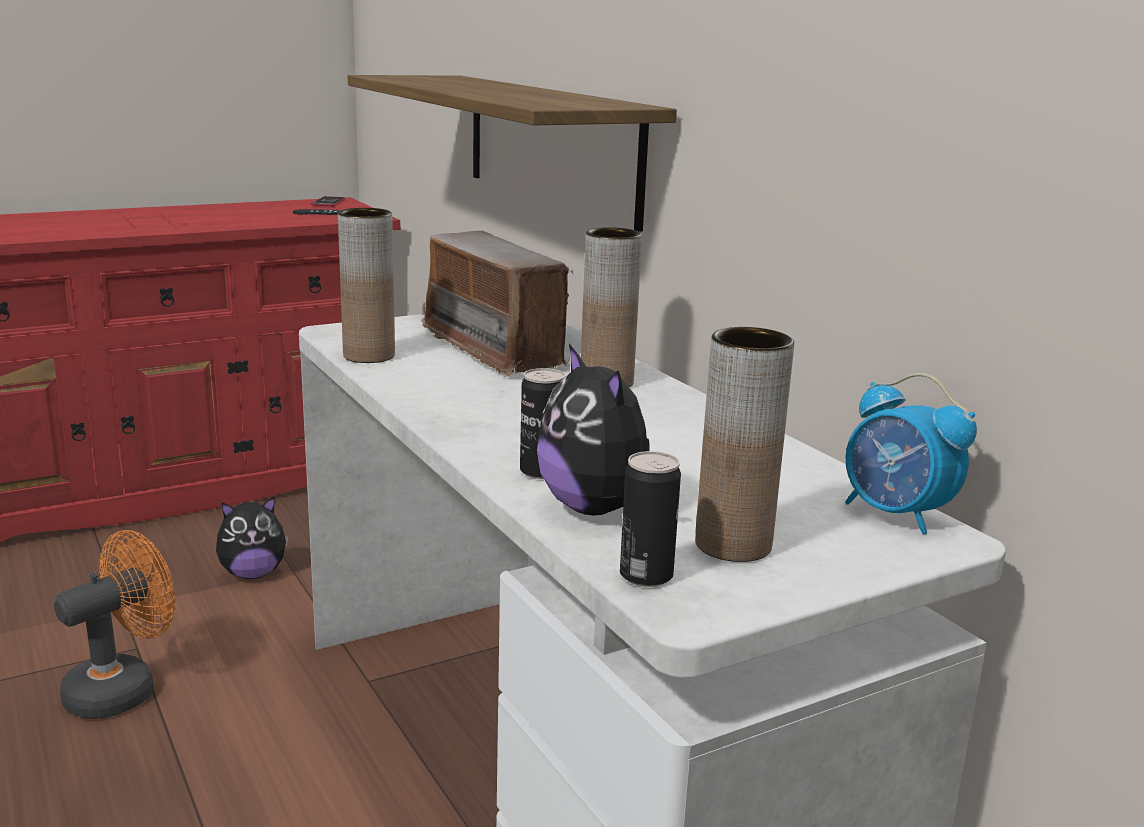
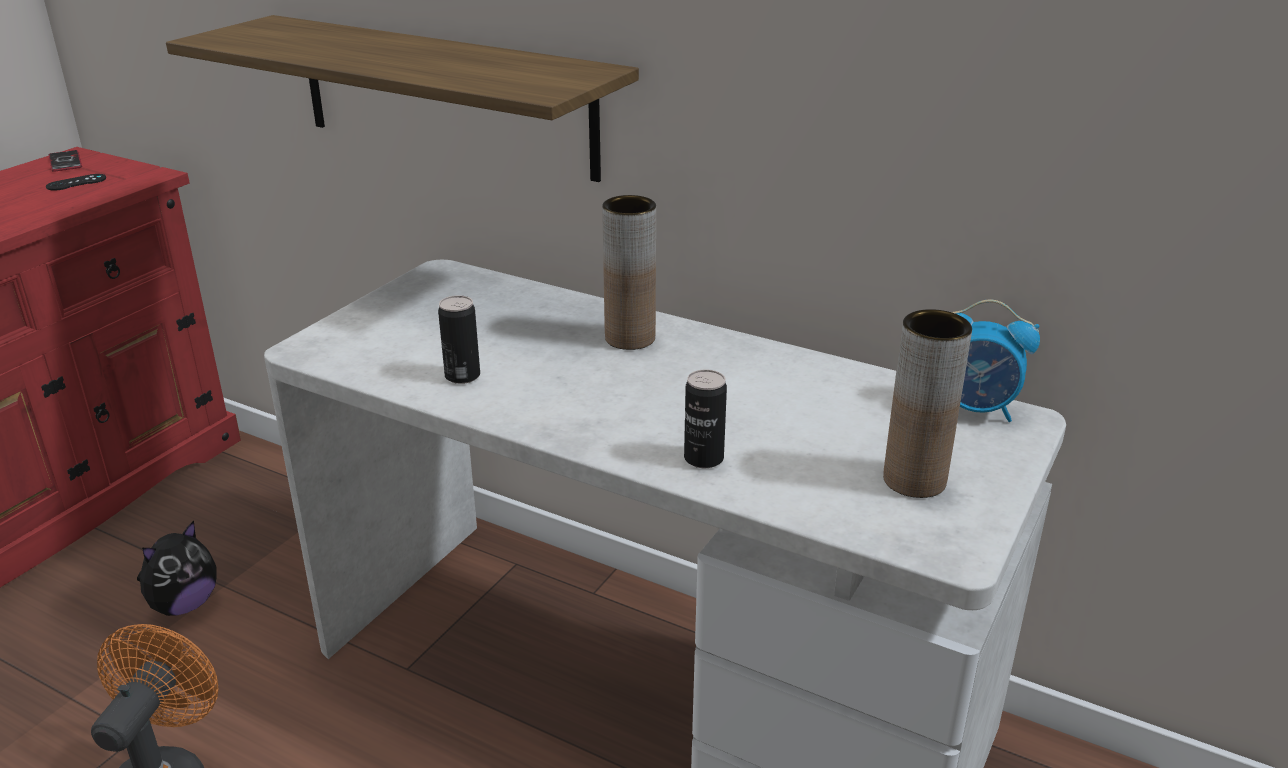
camera: 30 degrees left, 10 degrees up
(369, 356) = (385, 372): brown vase -> none
(494, 349) = (487, 326): radio -> none
(597, 508) = (788, 481): plush toy -> none
(646, 575) = (896, 533): can -> can (462, 376)

